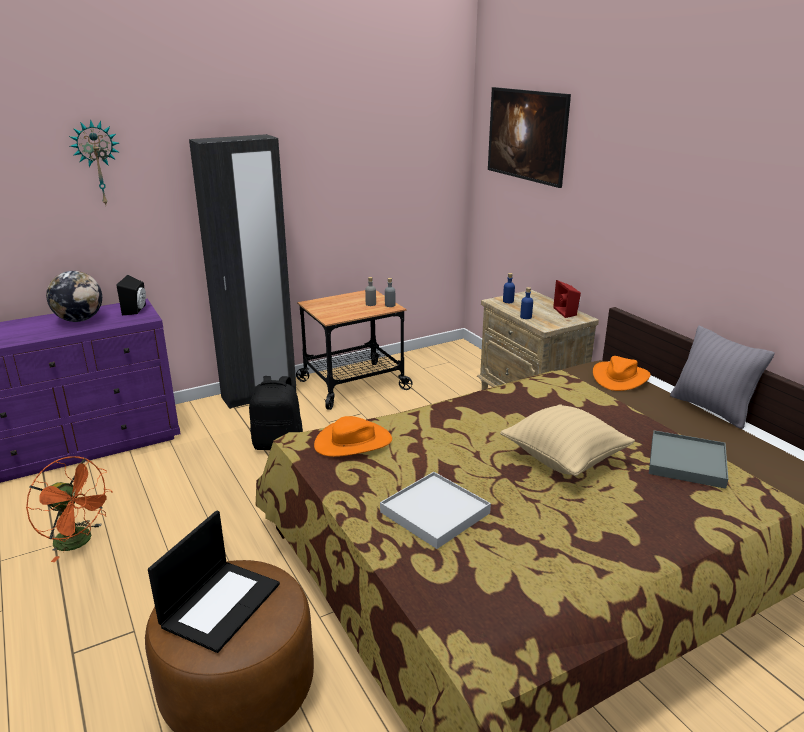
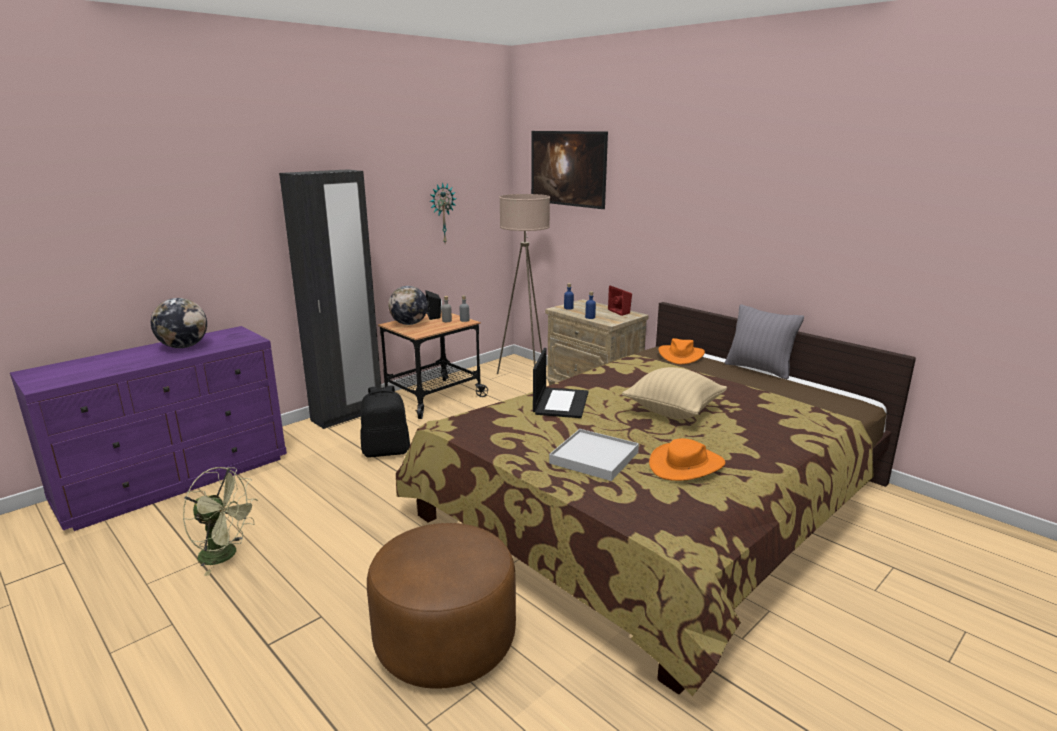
camera: 15 degrees left, 5 degrees down
(79, 542) = (226, 555): orange fan -> green fan
(97, 163) = (193, 195): wall clock -> wall clock (442, 213)
(136, 310) = (238, 335): black speaker -> black speaker (435, 316)
(221, 604) = (435, 555): laptop -> laptop (560, 402)
(329, 304) = (409, 324): none -> globe
(353, 442) = (494, 420): orange hat -> orange hat (687, 465)
(464, 368) = (525, 375): none -> beige floor lamp
(686, 462) = (763, 402): grey tray -> none

